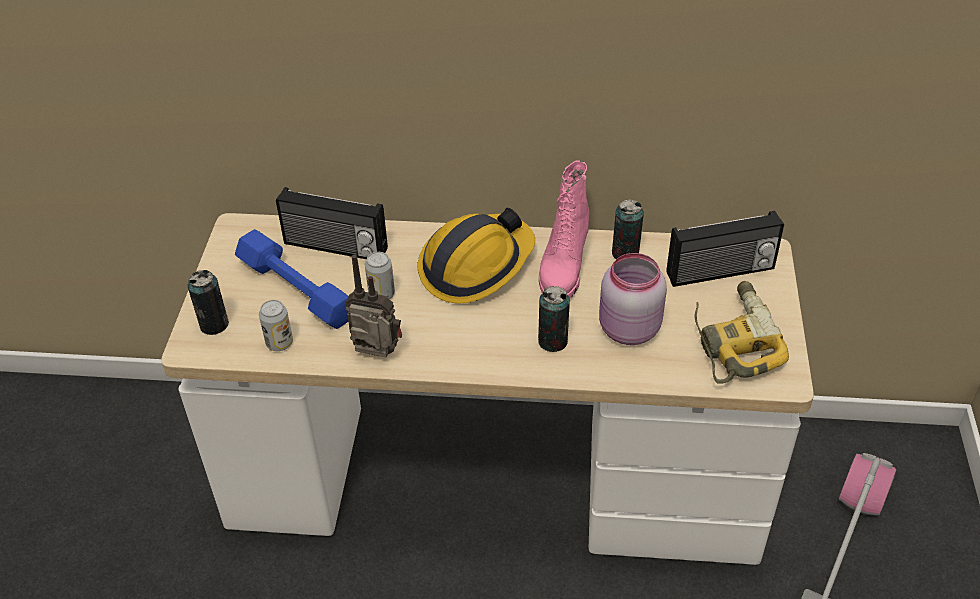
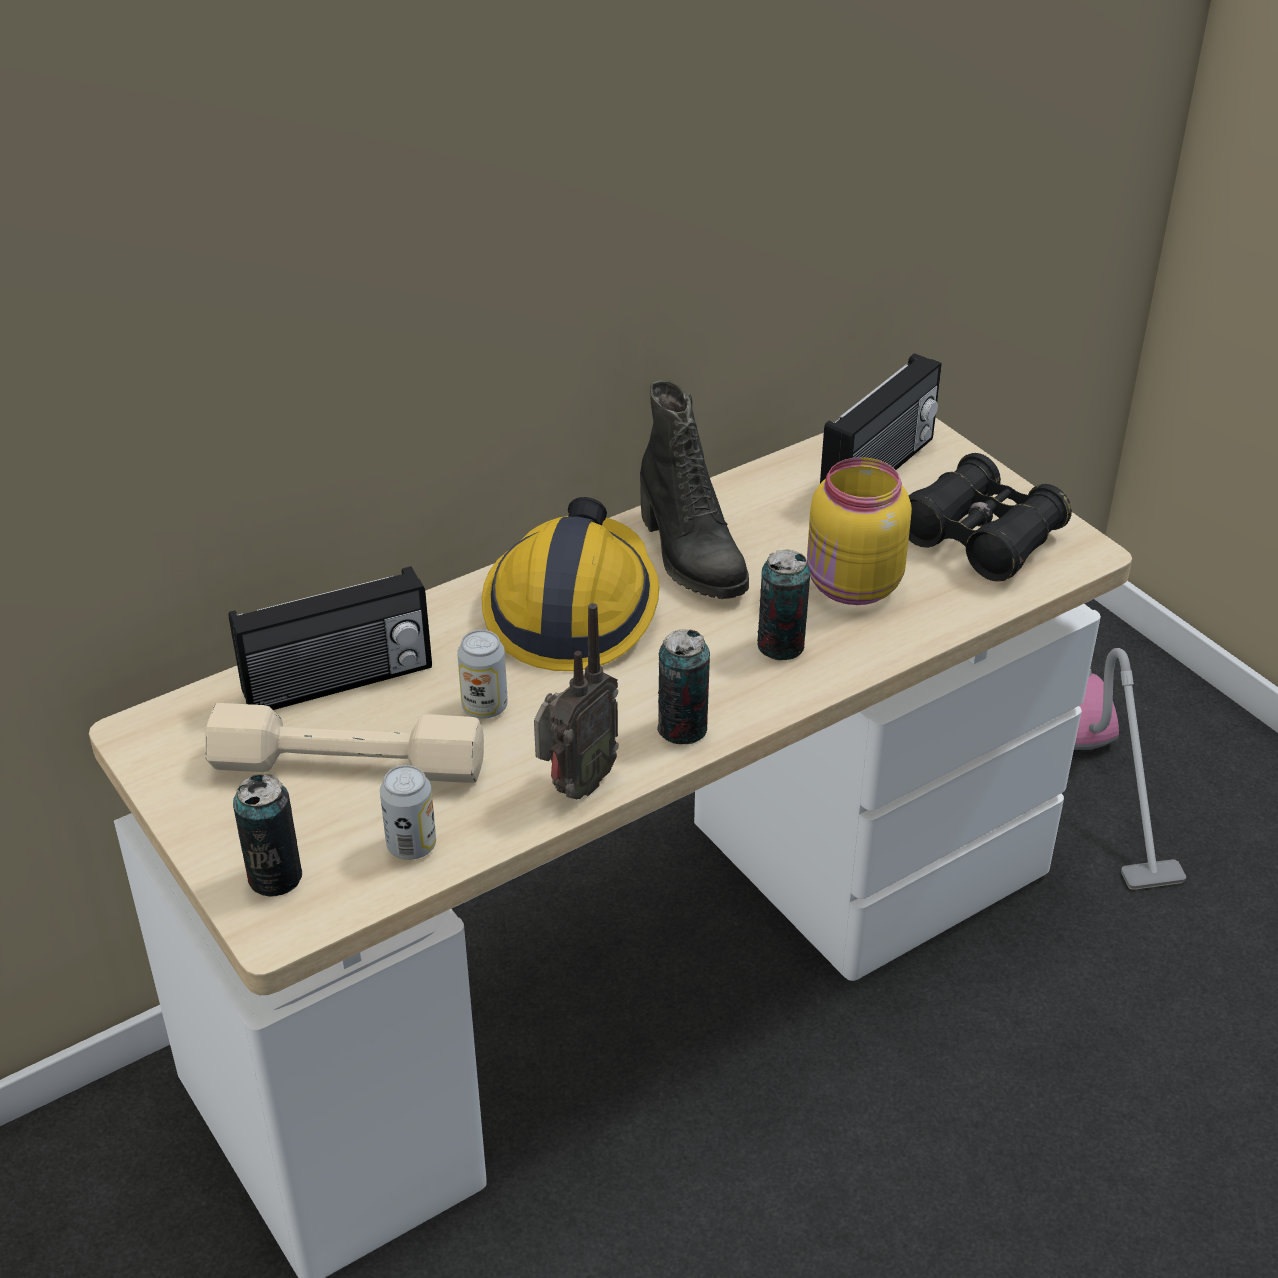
camera: 40 degrees left, 5 degrees down
(297, 289) = (348, 763): blue dumbbell -> beige dumbbell
(376, 357) = (575, 786): radio -> radio turned 150 degrees clockwise
(563, 268) = (689, 556): pink boot -> black boot
(625, 253) = (745, 502): can -> can (682, 728)
(627, 330) = (852, 587): pink jar -> yellow jar
(732, 340) = (980, 538): power drill -> black binoculars

